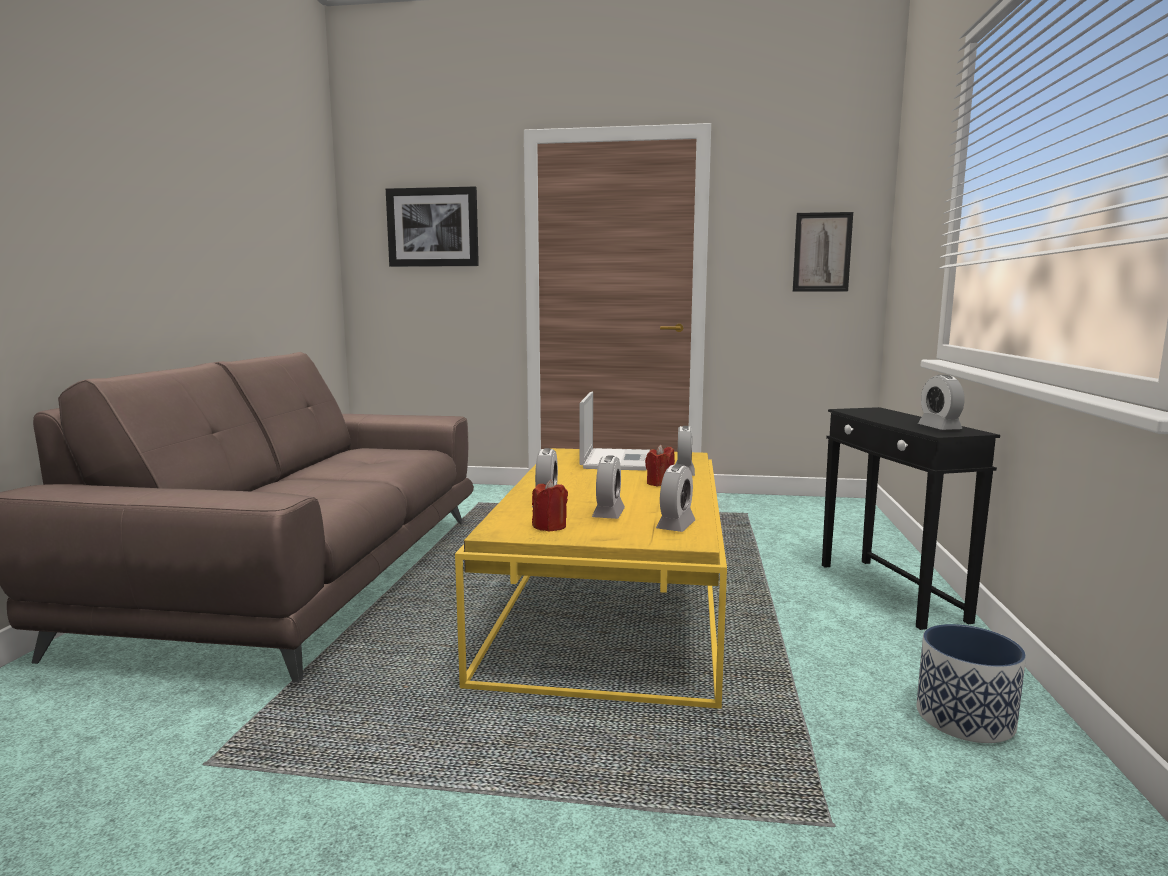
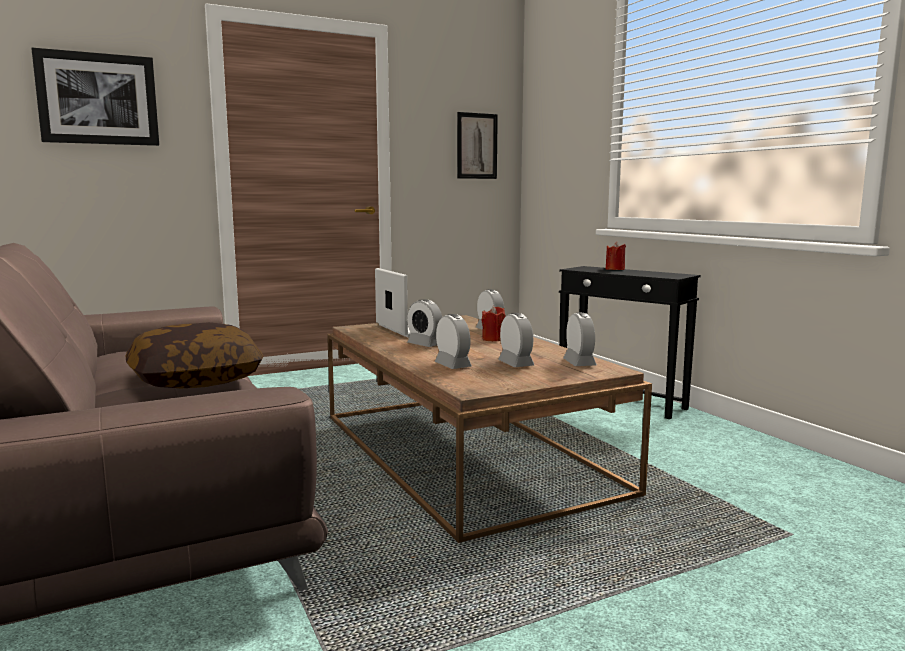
camera: 35 degrees left, 0 degrees up
(349, 480) = (195, 380): none -> pillow
(549, 526) = (500, 379): red candle -> red candle (615, 269)
(611, 602) = (463, 451): yellow coffee table -> brown coffee table
(939, 428) = (661, 274): alarm clock -> alarm clock (425, 344)
(965, 719) = (760, 460): planter -> none

